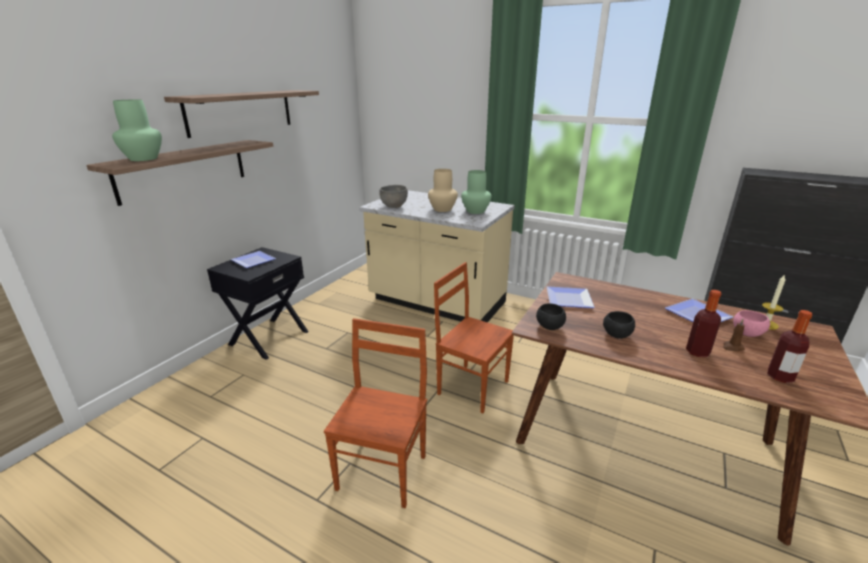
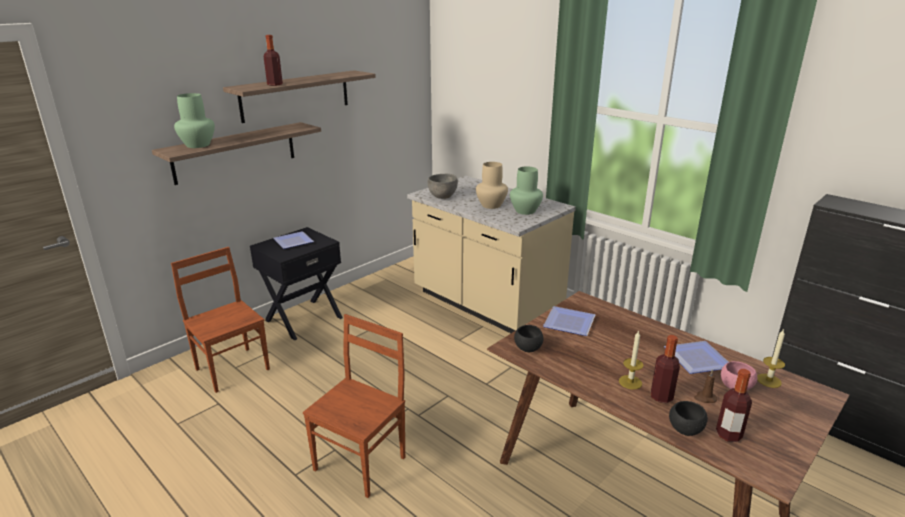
camera: 15 degrees right, 0 degrees up
(223, 95) = (275, 84): none -> bottle
(472, 386) = (482, 400): brown chair -> brown chair (233, 368)
(616, 335) = (590, 367): black bowl -> black bowl (685, 429)
(661, 343) = (630, 382): none -> candle

